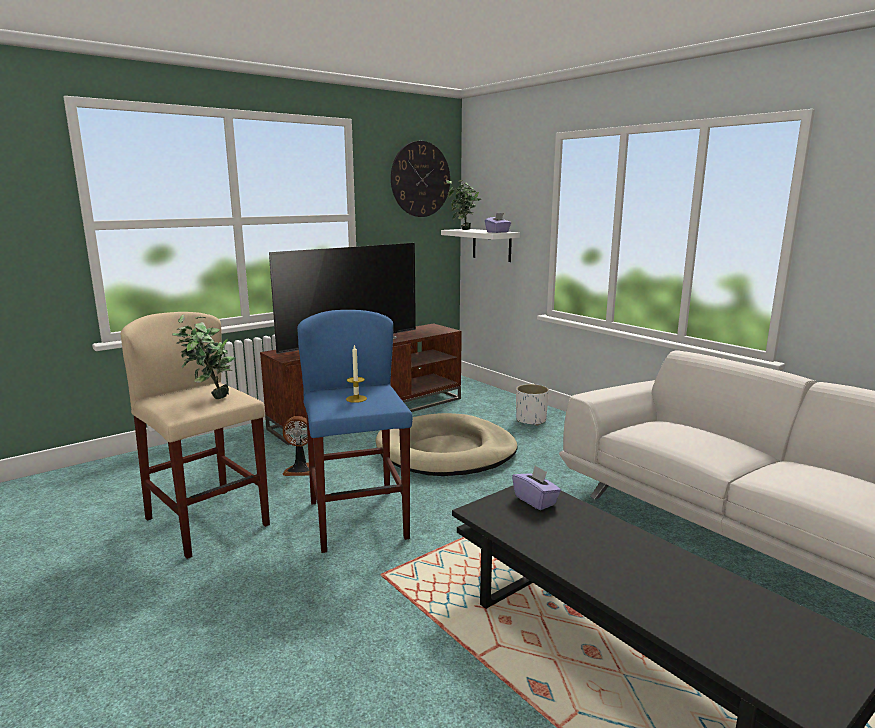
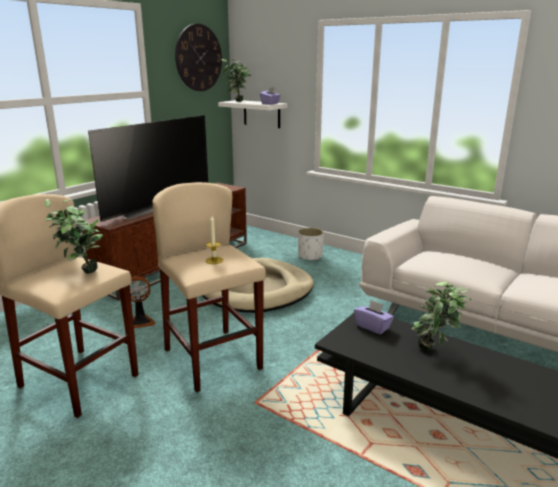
camera: 15 degrees left, 5 degrees up
(358, 520) = (212, 359): blue stool -> beige stool
(600, 539) = (435, 351): none -> potted plant

